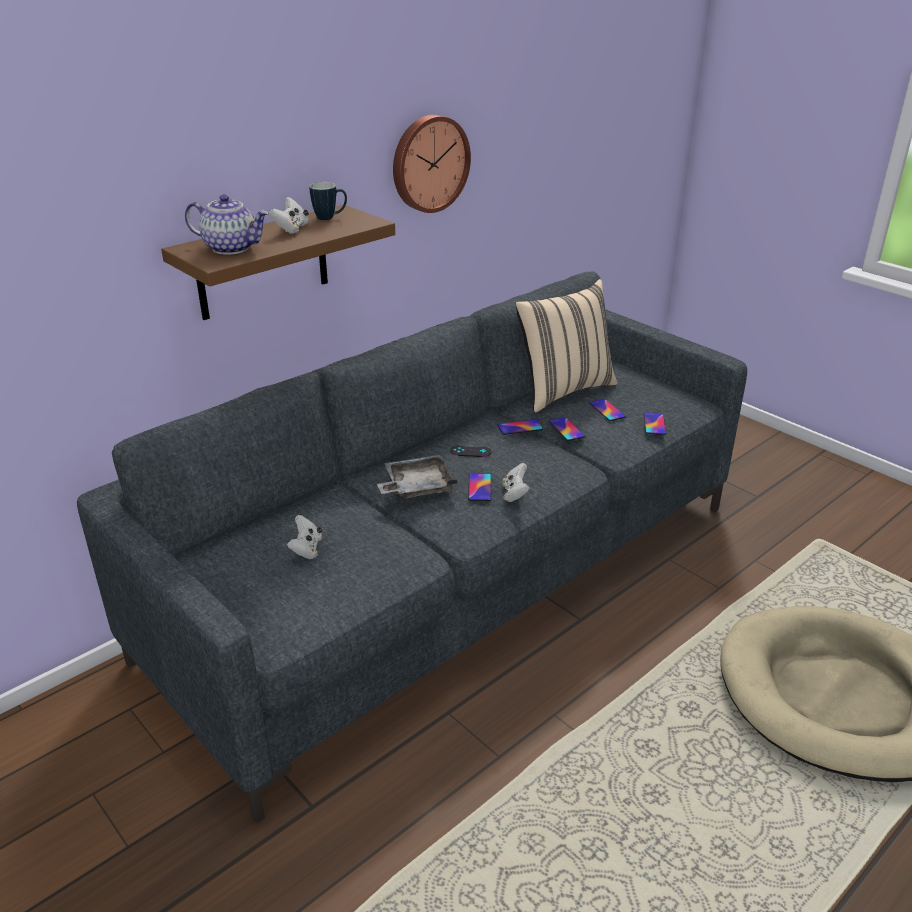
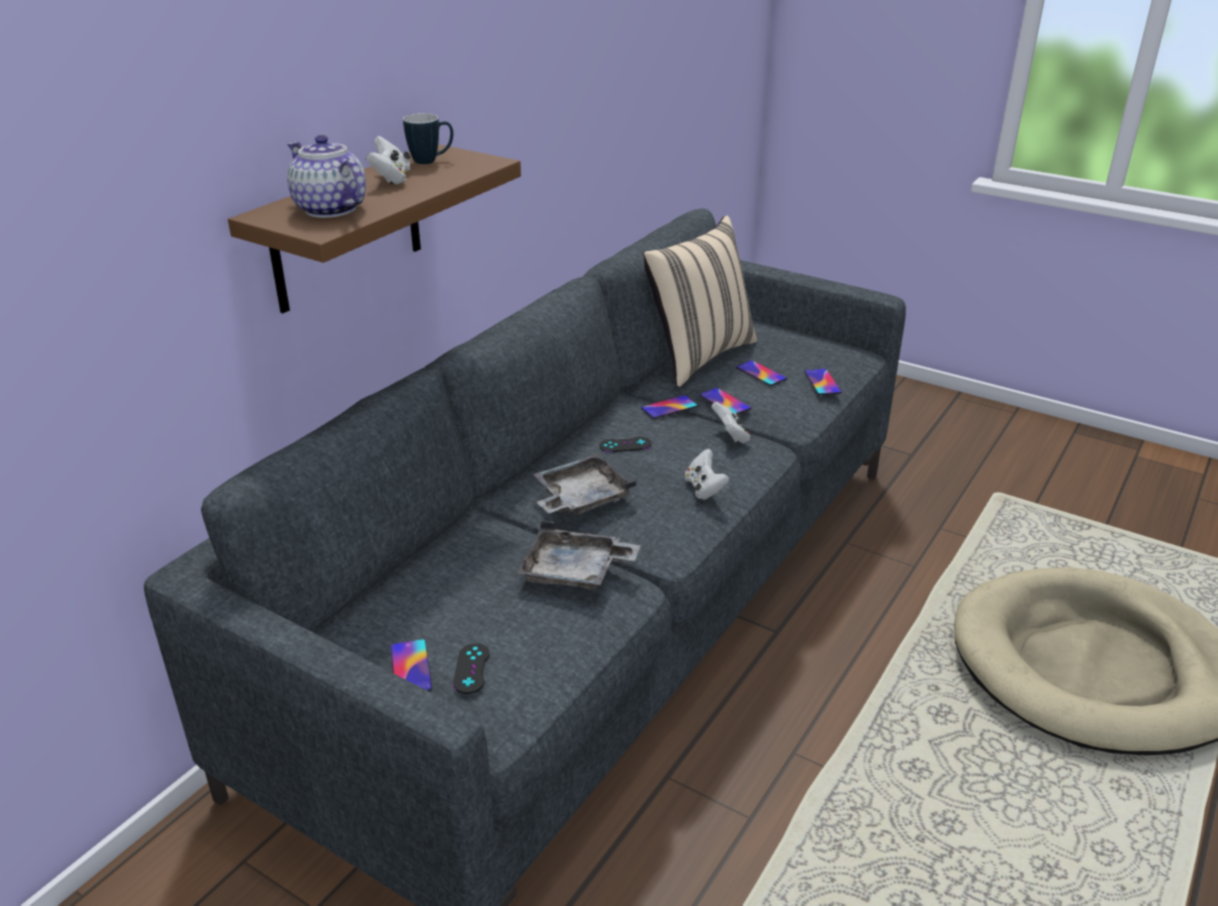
camera: 15 degrees left, 0 degrees up
(232, 248) = (329, 209): teapot -> teapot turned 135 degrees counterclockwise
(278, 597) = (471, 669): none -> black game controller
(306, 549) = (479, 600): white game controller -> white game controller (730, 436)
(385, 540) = (575, 572): none -> grey tray
(429, 163) = (522, 84): wall clock -> none
(479, 487) = (658, 487): phone -> phone (410, 668)

